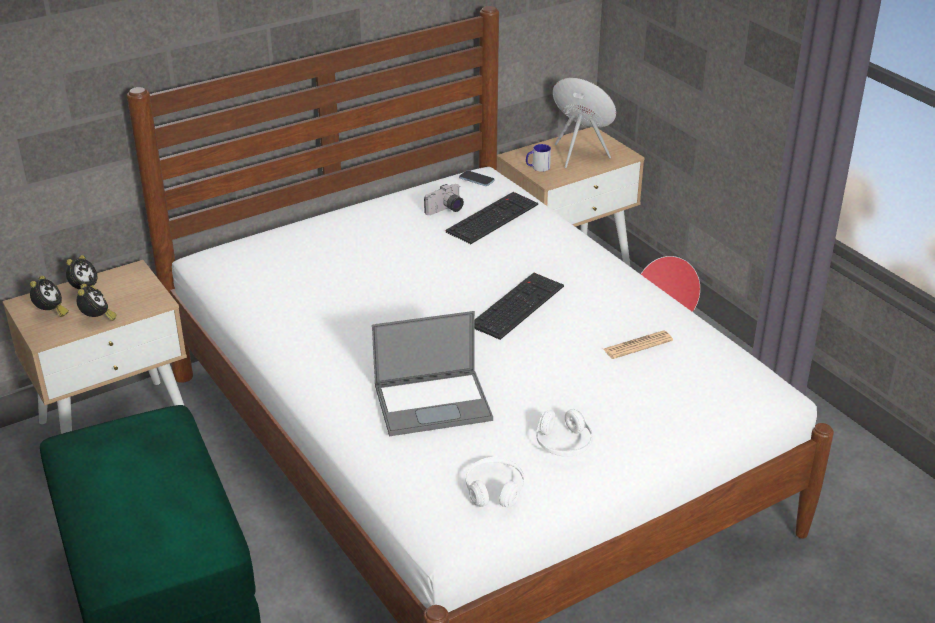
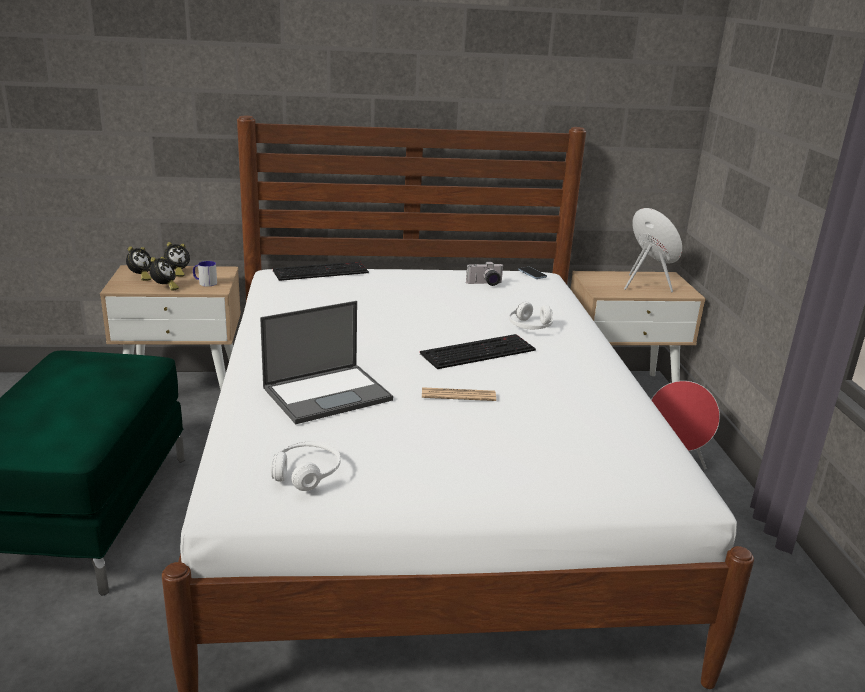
camera: 25 degrees right, 10 degrees down
(434, 402) = (328, 393): laptop -> laptop turned 45 degrees counterclockwise
(492, 217) = (519, 296): keyboard -> keyboard (321, 271)
(537, 167) = (600, 284): mug -> mug (205, 283)
(563, 443) = (411, 458): white headphones -> white headphones (530, 327)
(637, 345) = (565, 408): newspaper -> newspaper (458, 395)

